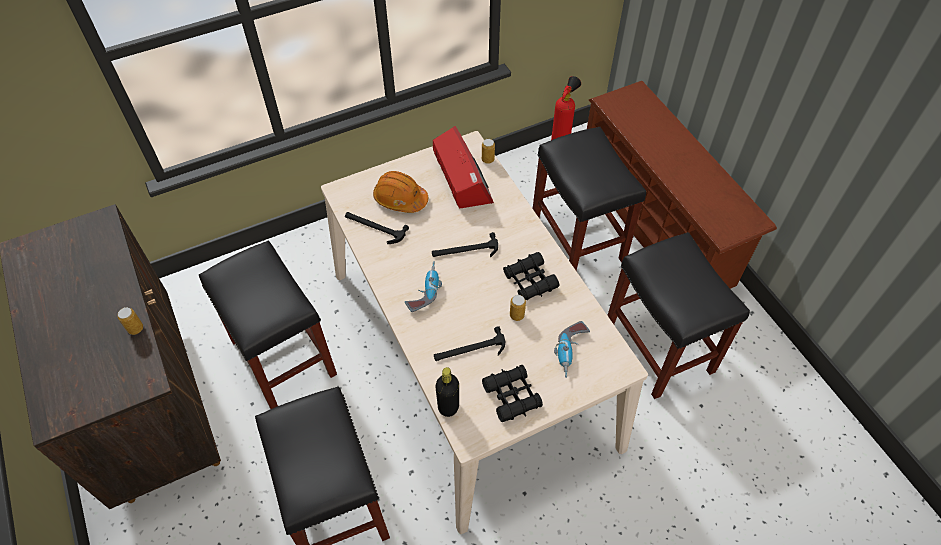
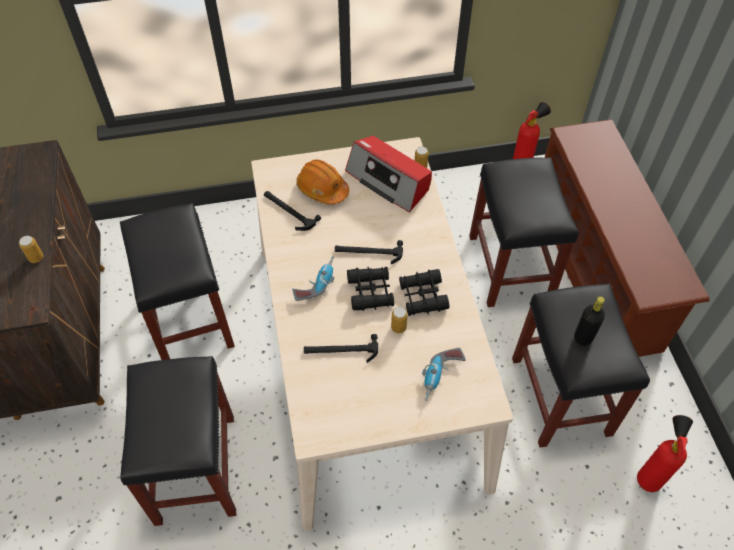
camera: 15 degrees right, 0 degrees up
(448, 407) = (302, 401): black bottle -> black bottle (583, 337)
(462, 178) = (389, 181): radio -> radio turned 135 degrees clockwise
(512, 396) = (367, 406): black binoculars -> black binoculars (370, 292)
(757, 400) = (649, 475): none -> fire extinguisher

